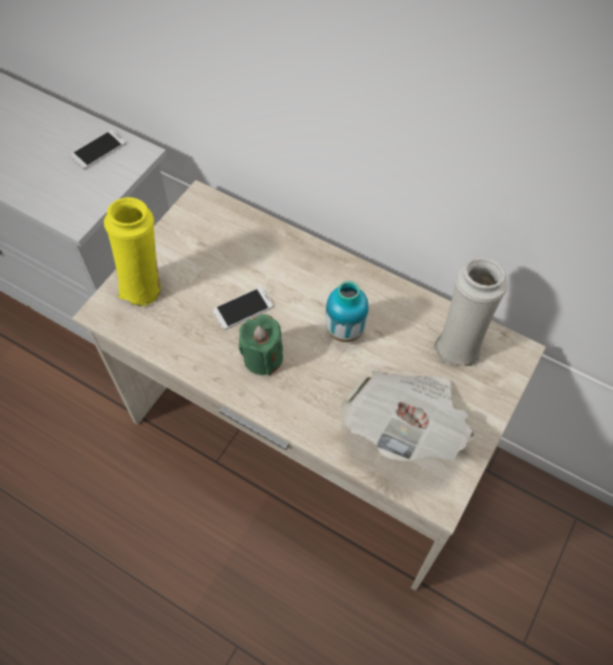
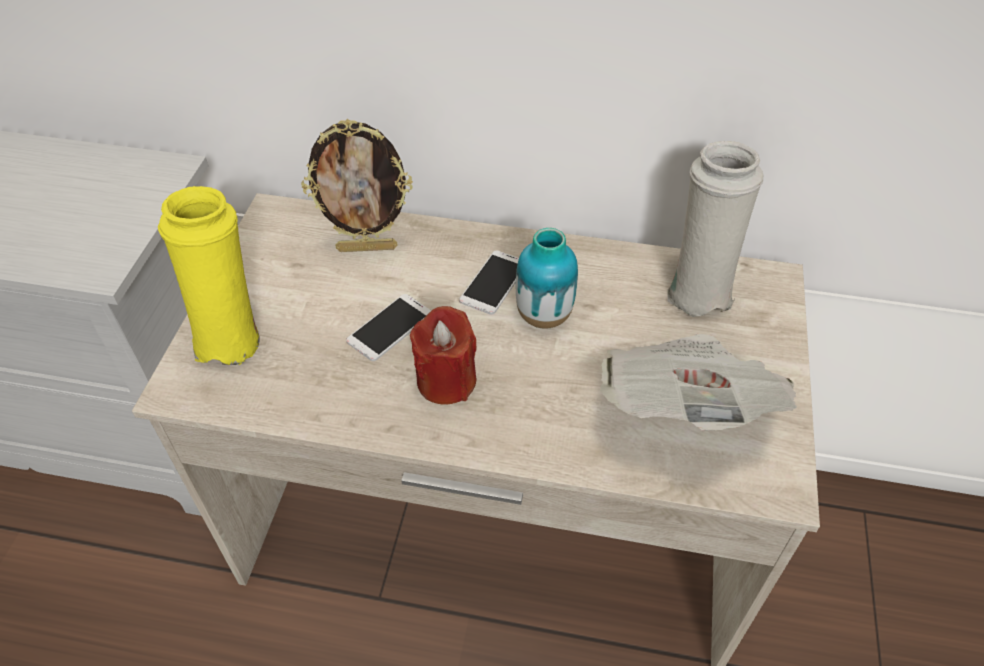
camera: 20 degrees left, 10 degrees down
(98, 150) = (104, 178): phone -> phone (494, 282)
(251, 244) = (367, 247): none -> picture frame
(263, 357) = (446, 380): green candle -> red candle

